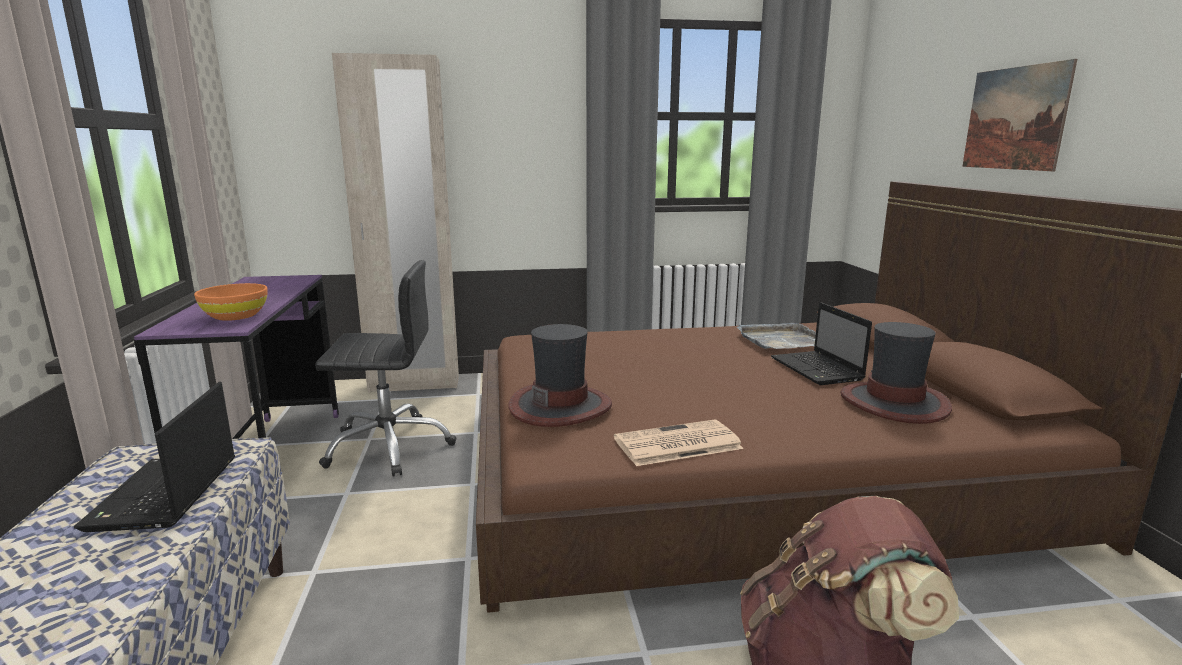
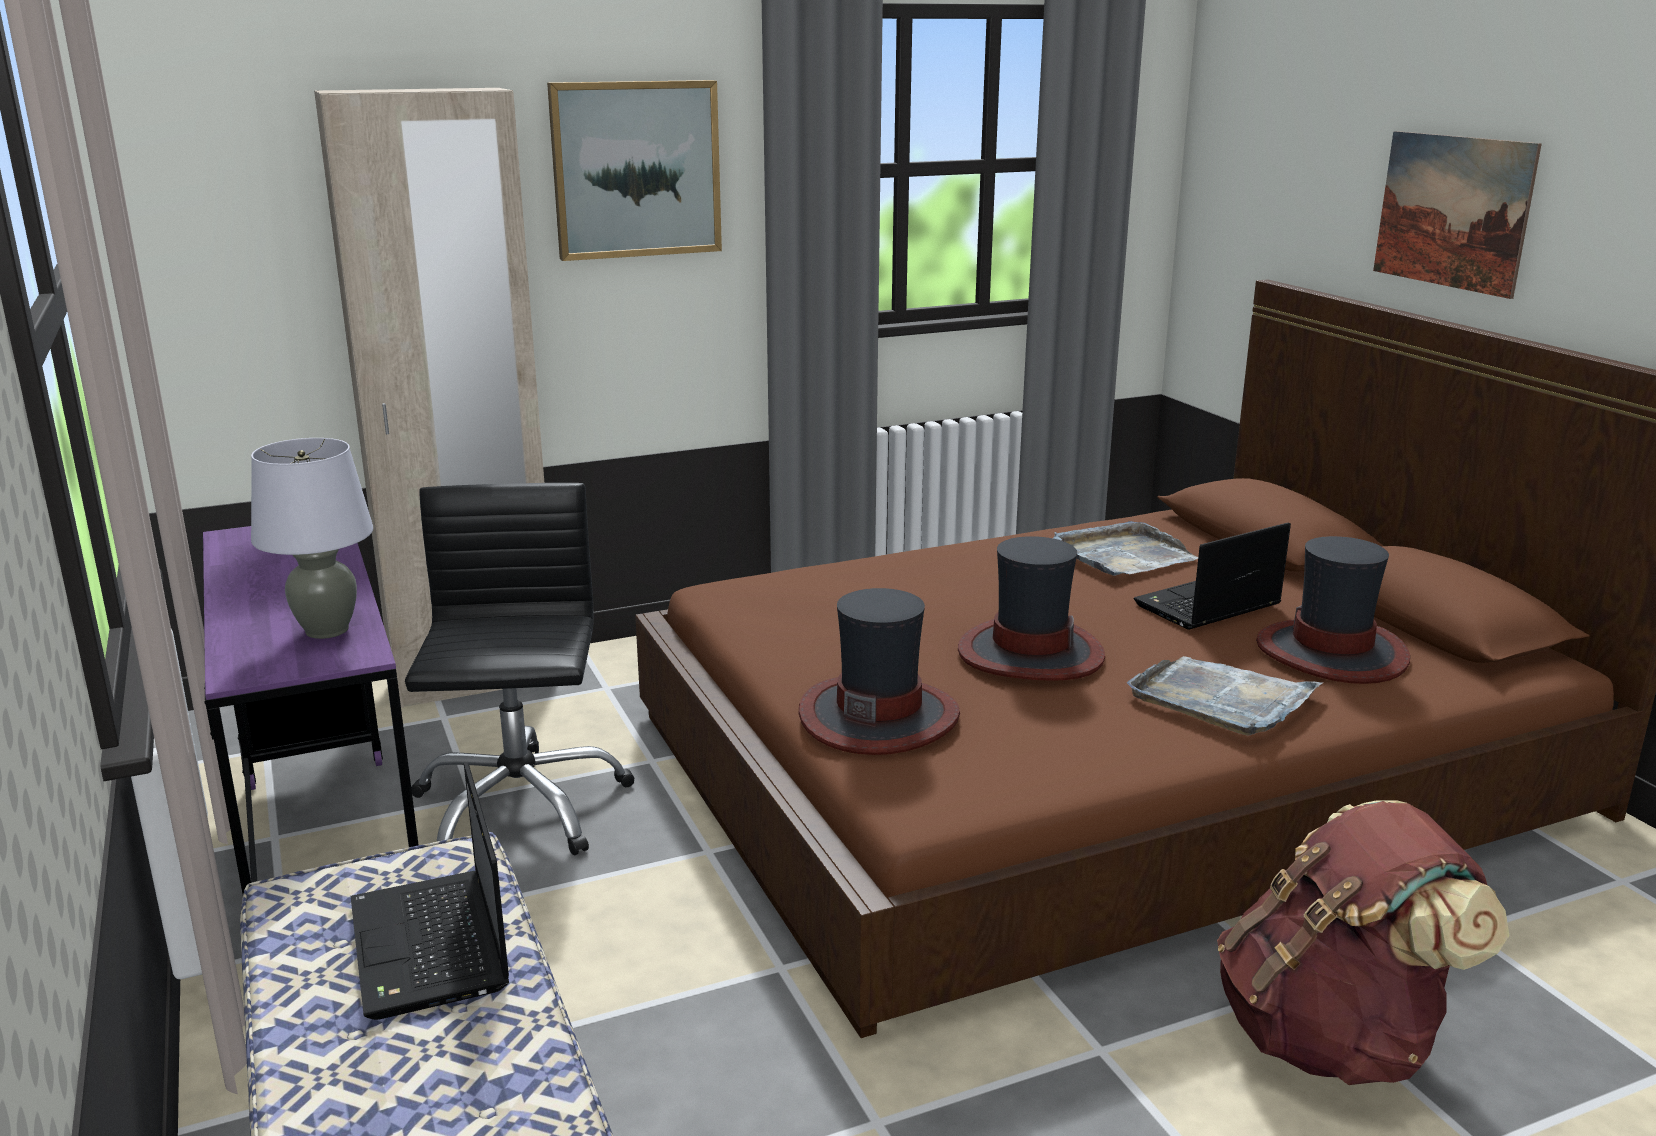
camera: 15 degrees left, 5 degrees up
(235, 316) = (326, 630): orange bowl -> grey table lamp
(389, 446) = (519, 806): black office chair -> black office chair turned 75 degrees counterclockwise
(516, 108) = (636, 169): none -> picture
(676, 444) = (1085, 758): newspaper -> none
(682, 383) = (1029, 653): none -> hat
(796, 421) = (1222, 699): none -> grey tray
(818, 370) = (1205, 606): laptop -> laptop turned 90 degrees clockwise

